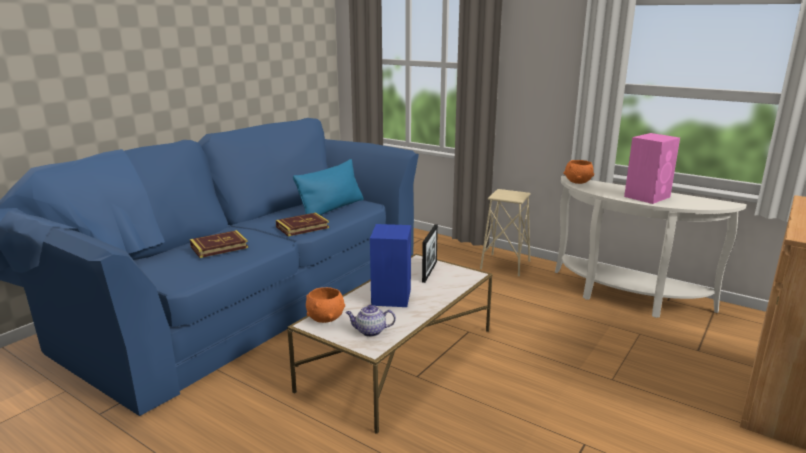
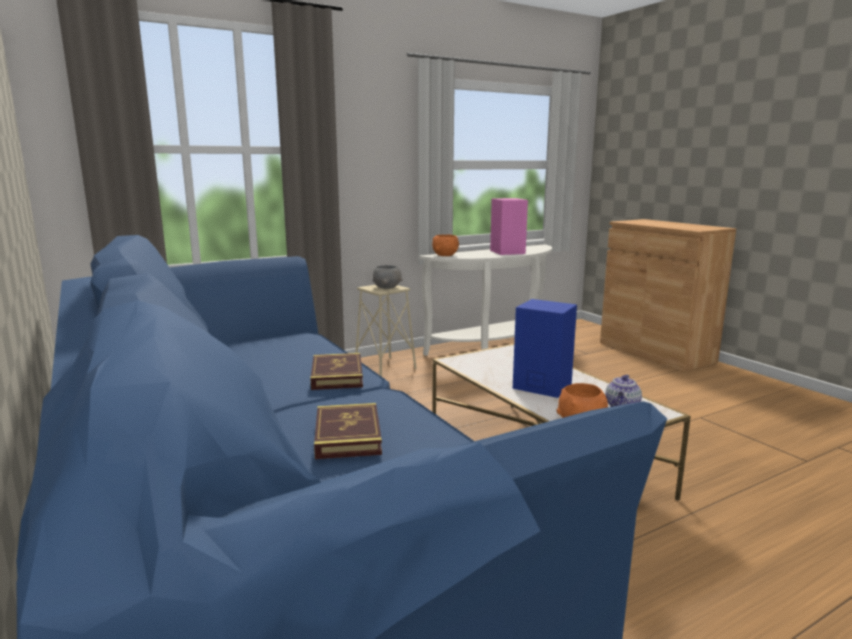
camera: 65 degrees left, 5 degrees down
(332, 209) = (276, 355): blue pillow -> none
(429, 271) = (490, 361): picture frame -> none
(510, 195) = (387, 287): none -> grey bowl

